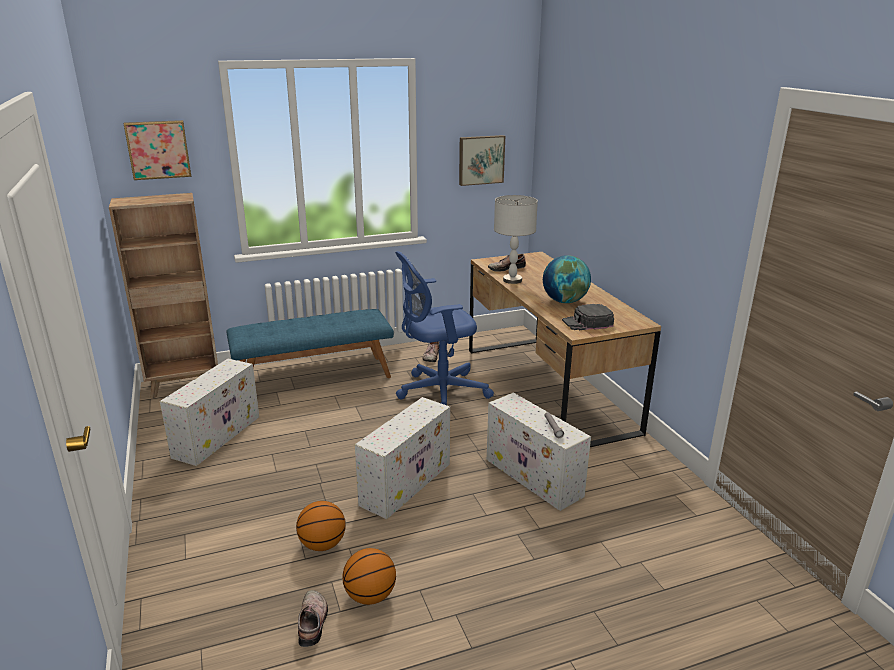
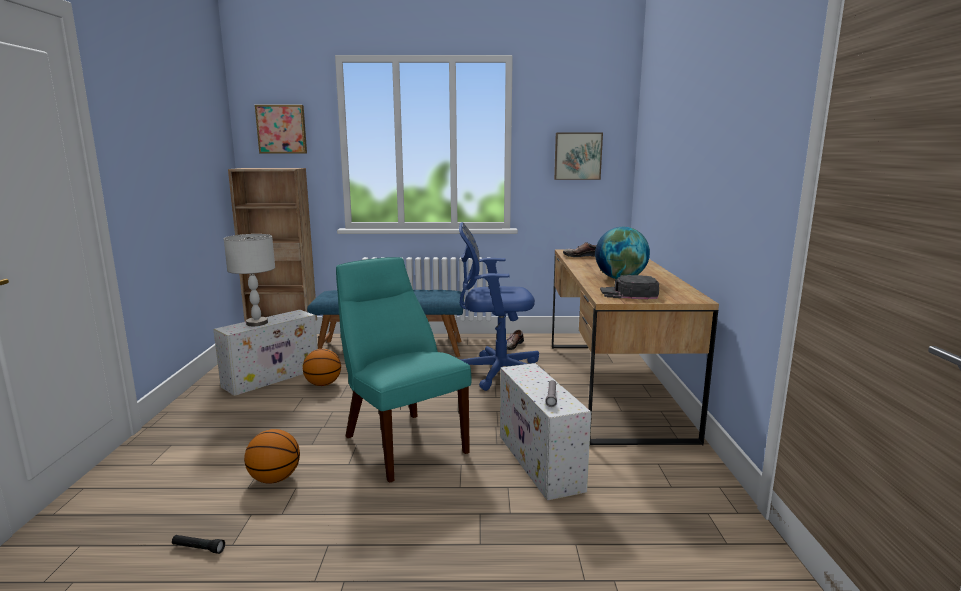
camera: 20 degrees right, 10 degrees down
(313, 622) = (198, 548): shoe -> black flashlight
(370, 596) = (274, 537): basketball -> basketball (323, 384)
(407, 483) = (401, 442): white storage box -> turquoise chair
(512, 280) = (580, 263): grey table lamp -> grey table lamp (257, 323)

